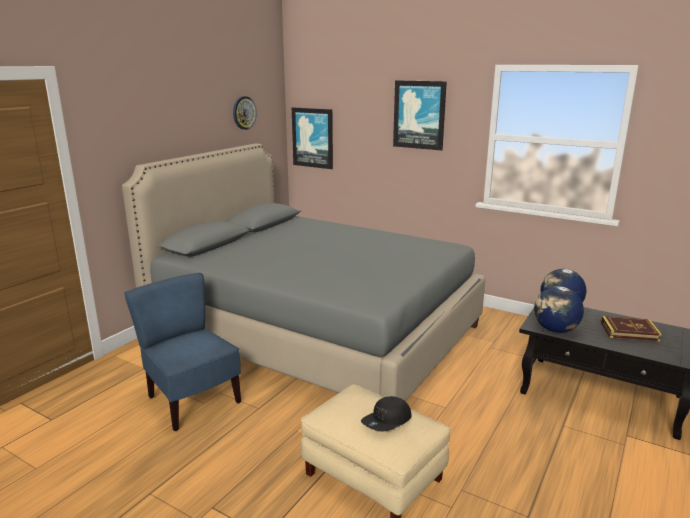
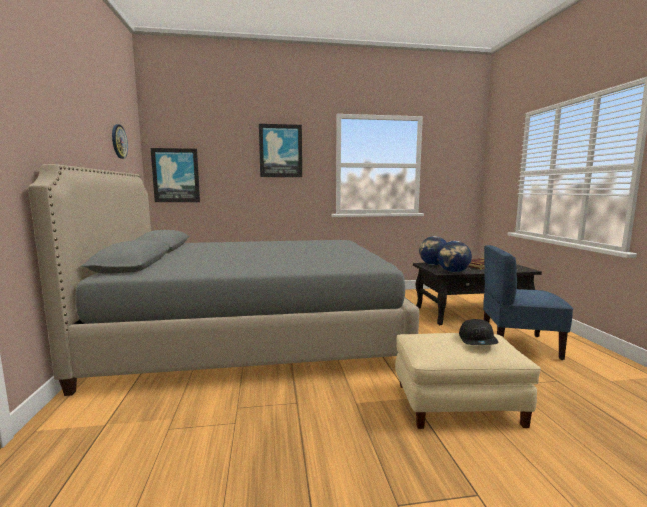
camera: 40 degrees left, 10 degrees down
(192, 401) = (218, 427): blue chair -> blue chair (519, 345)

